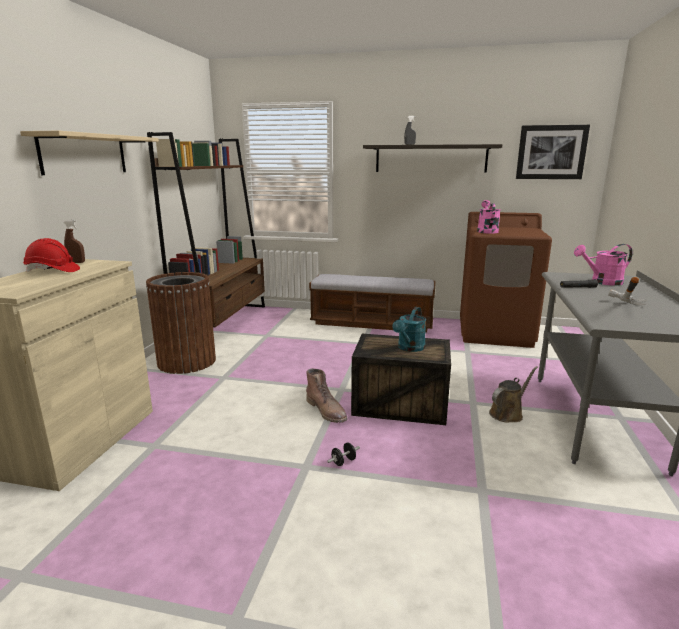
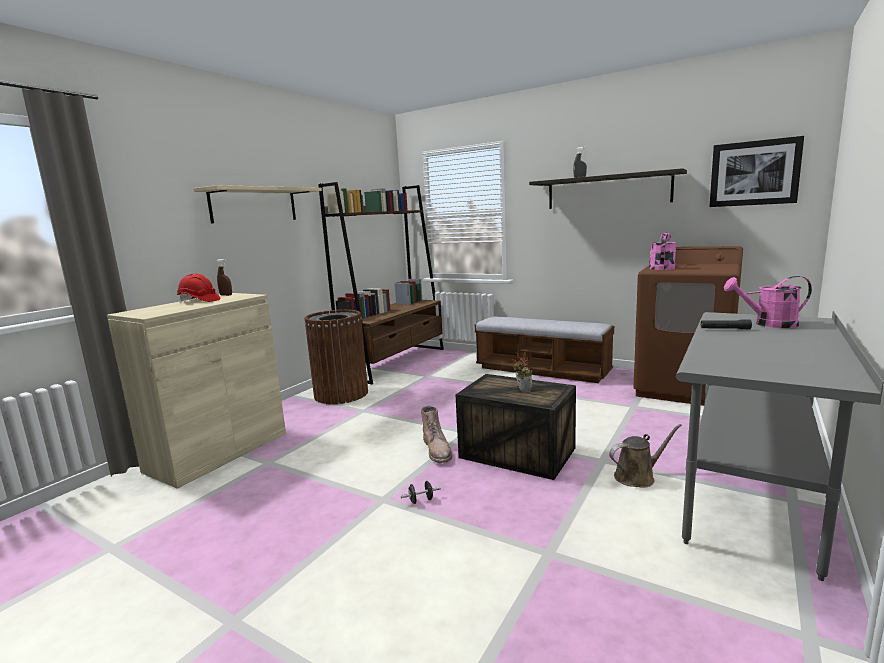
camera: 20 degrees right, 5 degrees down
(409, 348) = (522, 391): turquoise watering can -> potted plant
(620, 308) = (751, 351): hammer -> none

